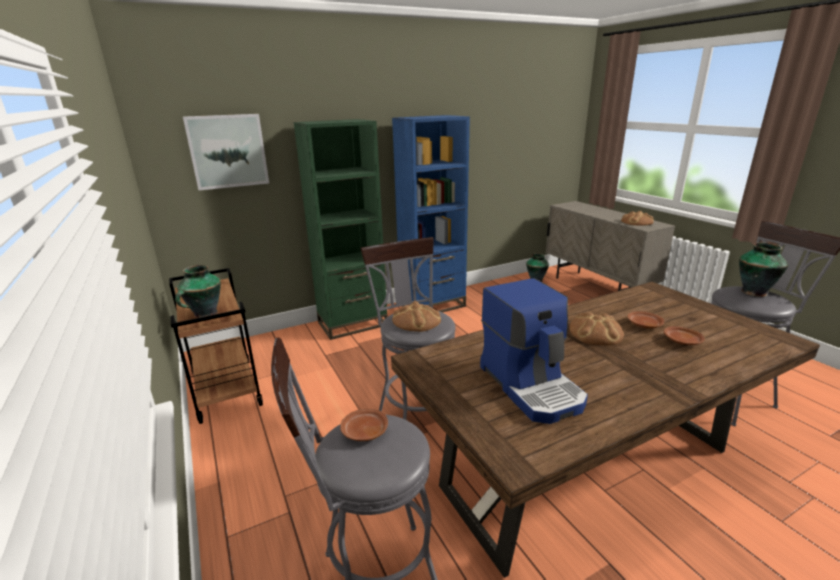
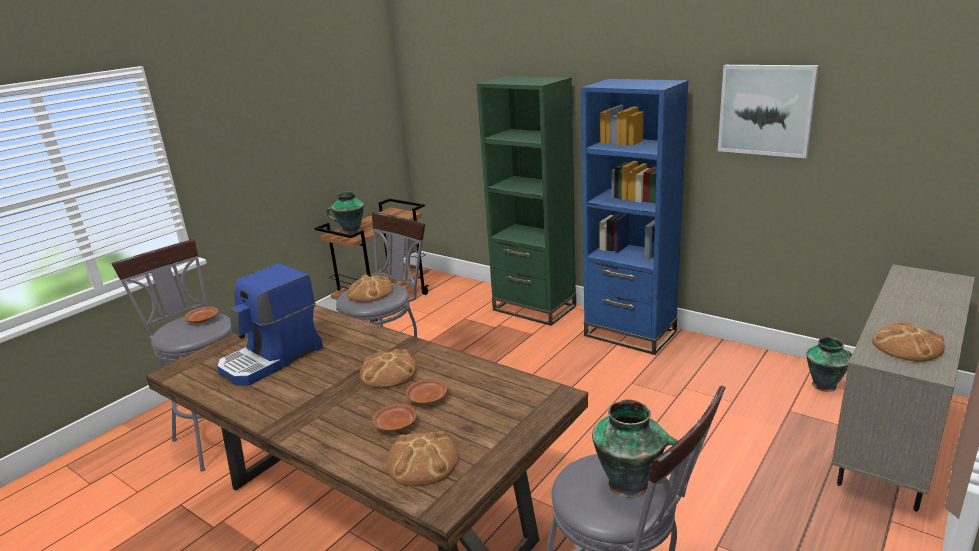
camera: 65 degrees right, 0 degrees up
(228, 151) = (458, 98): picture -> picture (766, 110)
(736, 339) = (422, 462): none -> bread

